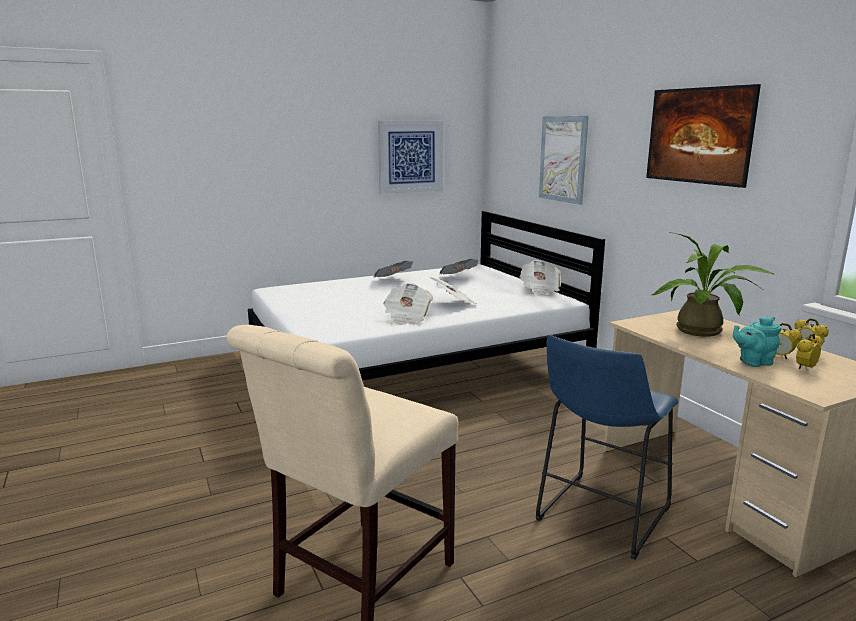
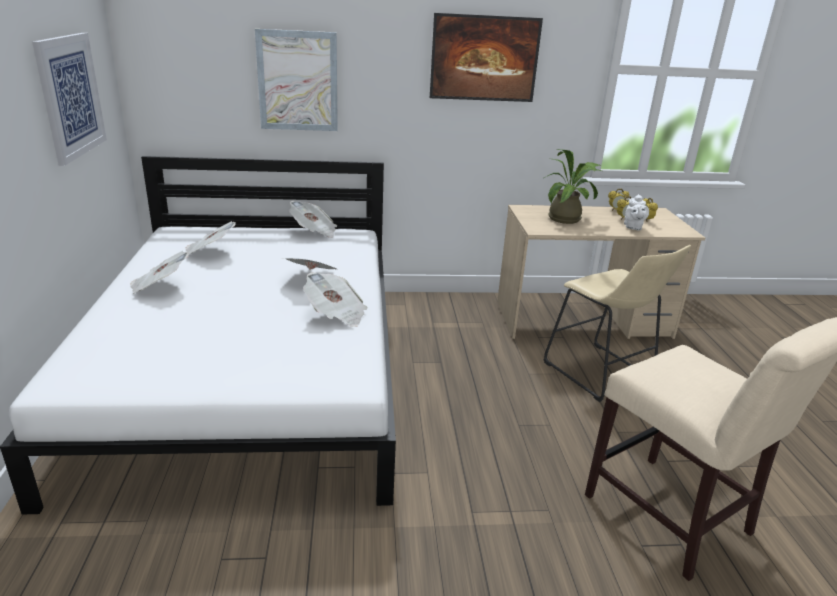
camera: 70 degrees left, 10 degrees up
(599, 517) = (601, 375): blue stool -> beige stool
(753, 362) = (633, 227): turquoise teapot -> white teapot

